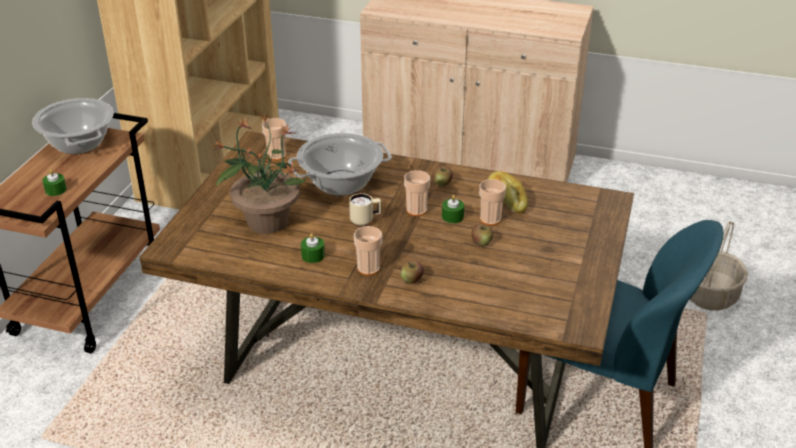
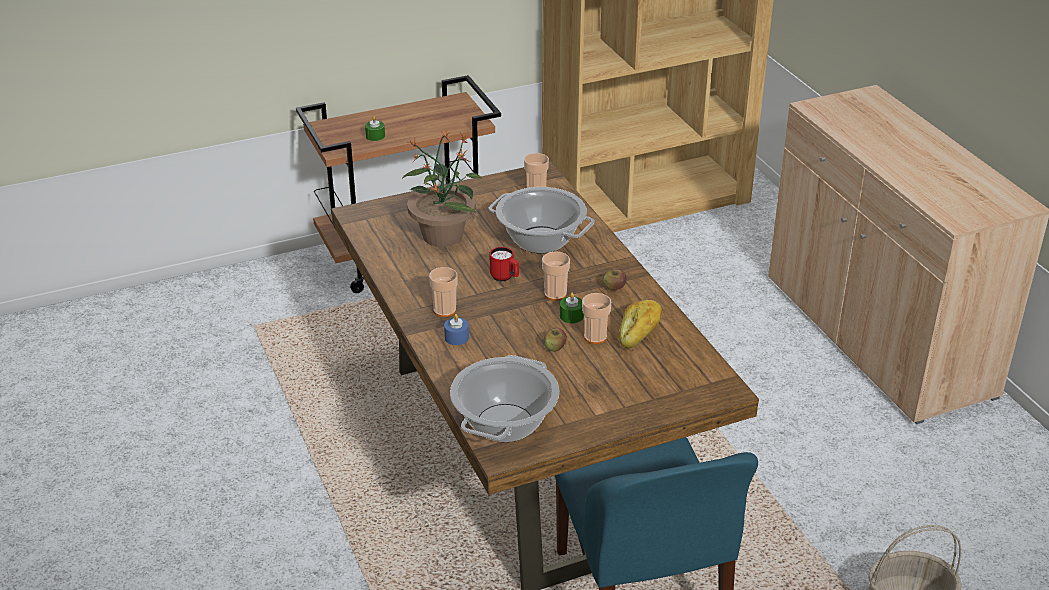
camera: 50 degrees right, 0 degrees up
(79, 143) = (442, 110): cooking pot -> cooking pot (505, 424)
(313, 255) = (427, 277): green candle -> none
(365, 221) = (505, 277): beige mug -> red mug
(412, 280) = (456, 337): apple -> blue candle

